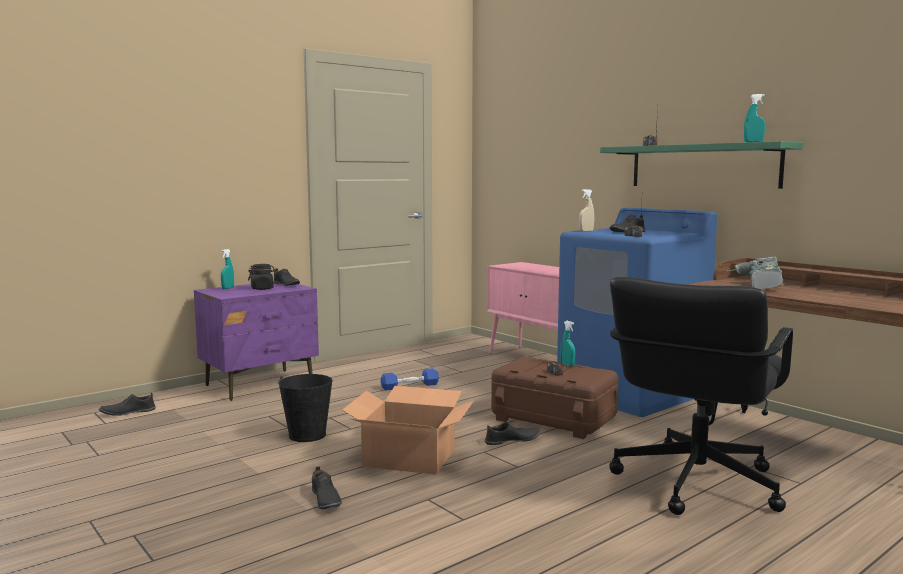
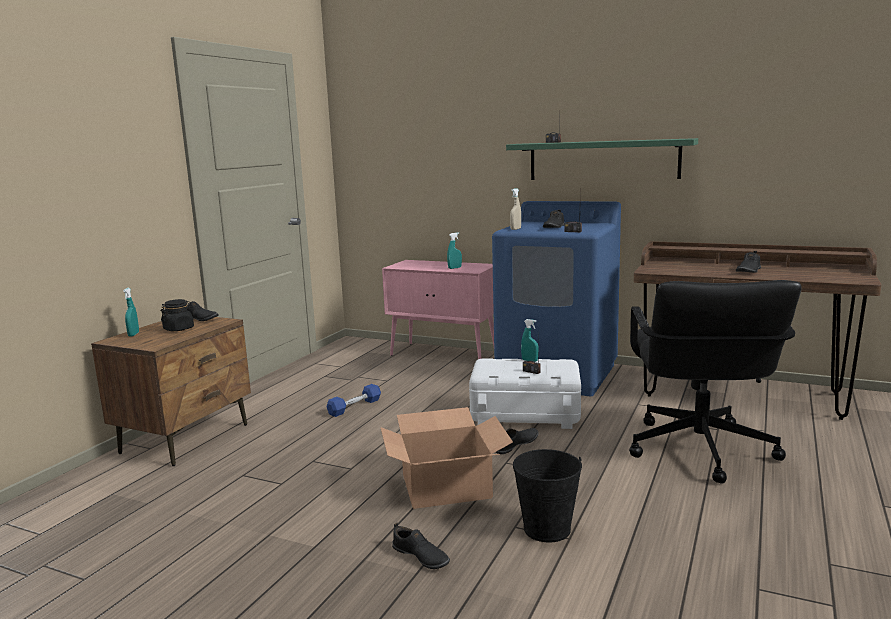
camera: 25 degrees left, 5 degrees up
(127, 412) = (54, 512): black shoe -> black shoe (748, 271)
(260, 384) = (186, 438): purple nightstand -> brown nightstand
(307, 435) = (314, 487): black bucket -> black bucket (546, 529)
(554, 419) = (525, 414): brown storage box -> white storage box
(753, 142) = (663, 139): turquoise spray bottle -> turquoise spray bottle (454, 268)
(755, 286) = (686, 268): power drill -> none

